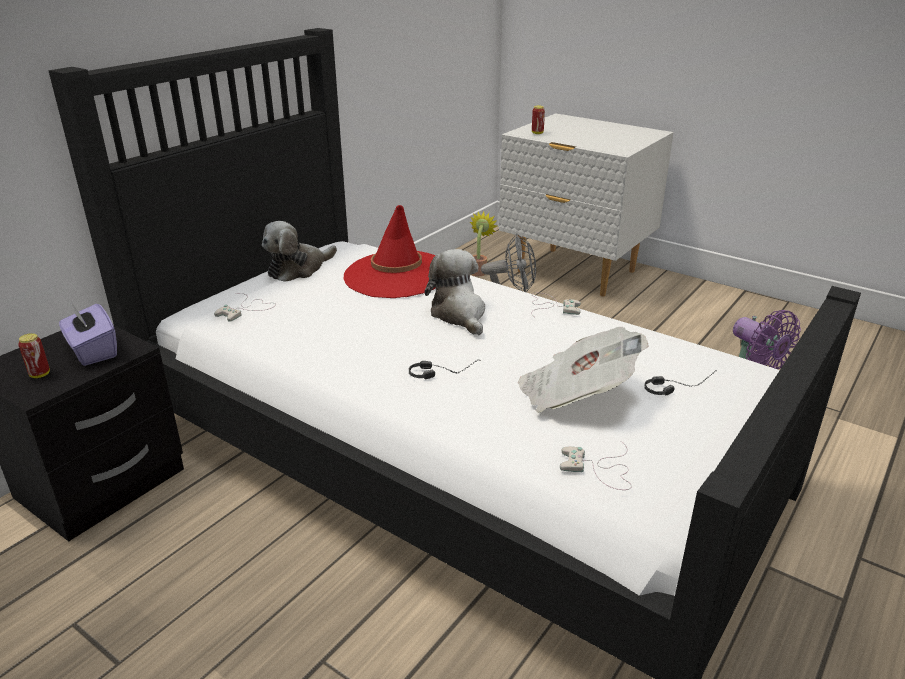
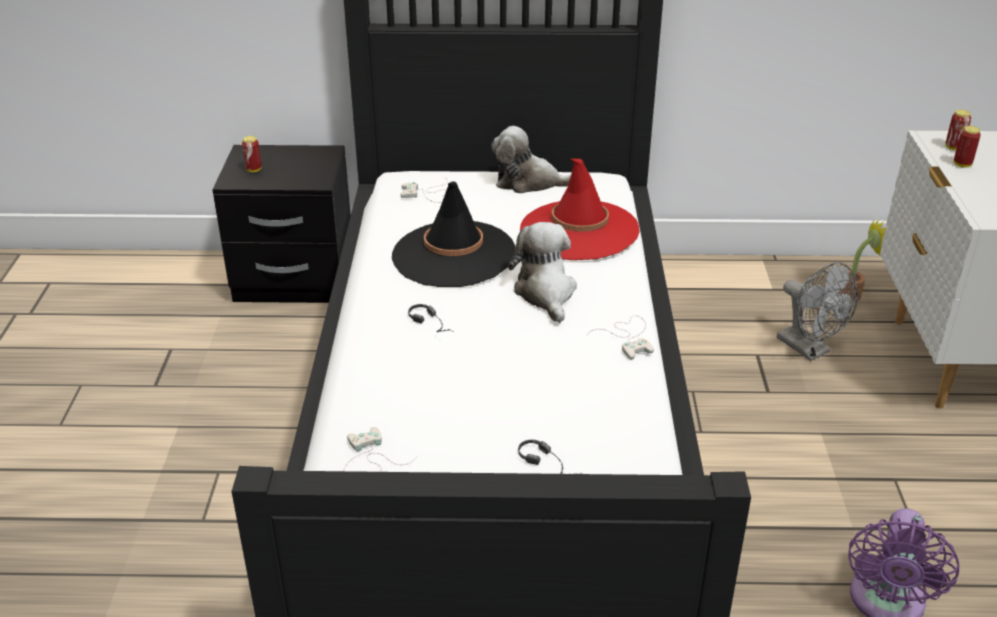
camera: 55 degrees right, 5 degrees up
(93, 351) = (299, 171): purple tissue box -> none
(353, 330) = (453, 255): none -> black hat
(459, 314) = (546, 293): plush toy -> plush toy turned 45 degrees counterclockwise
(558, 137) = (962, 165): none -> can
(575, 395) = (473, 409): newspaper -> none

